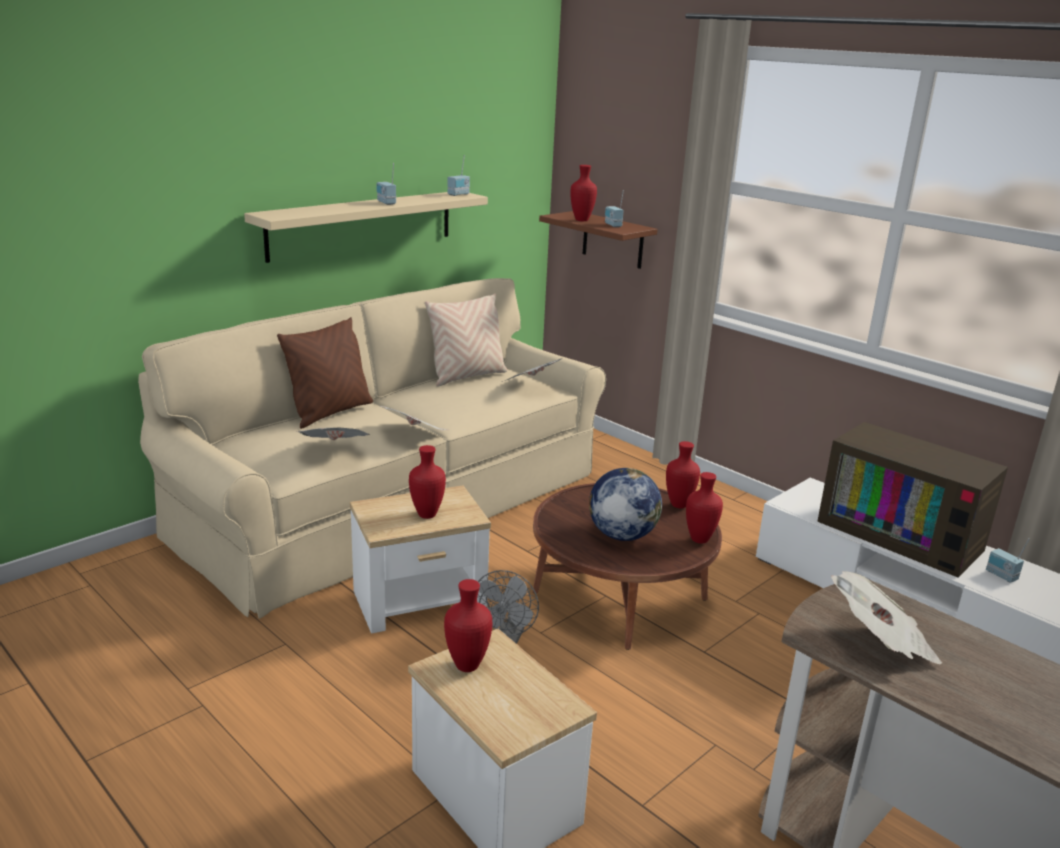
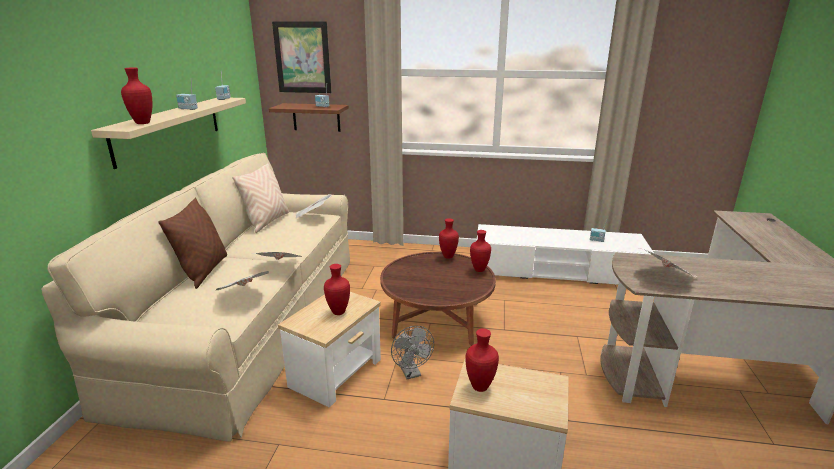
camera: 35 degrees left, 0 degrees up
(582, 220) = (300, 107): red vase -> red vase (143, 123)
(609, 146) = (302, 57): none -> picture
(621, 535) = (442, 282): globe -> none
(903, 534) = (544, 236): television -> none

